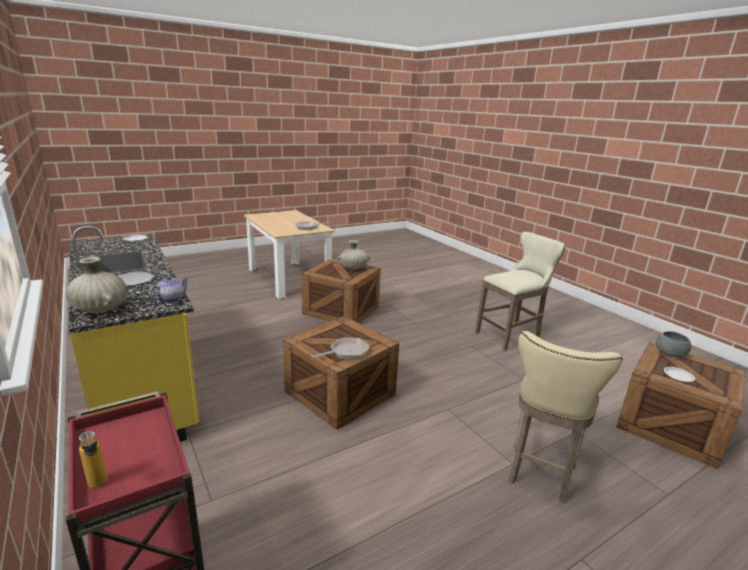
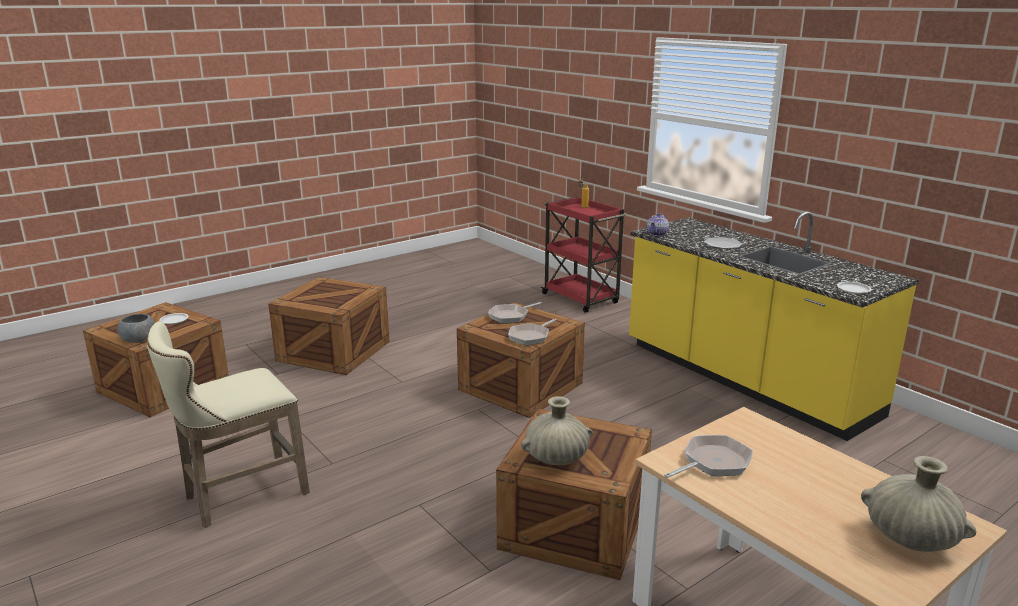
camera: 175 degrees right, 0 degrees up
(100, 309) = (694, 226): beige vase -> beige vase (910, 537)
(337, 328) = (531, 336): none -> frying pan
(541, 466) = (335, 351): beige stool -> crate

